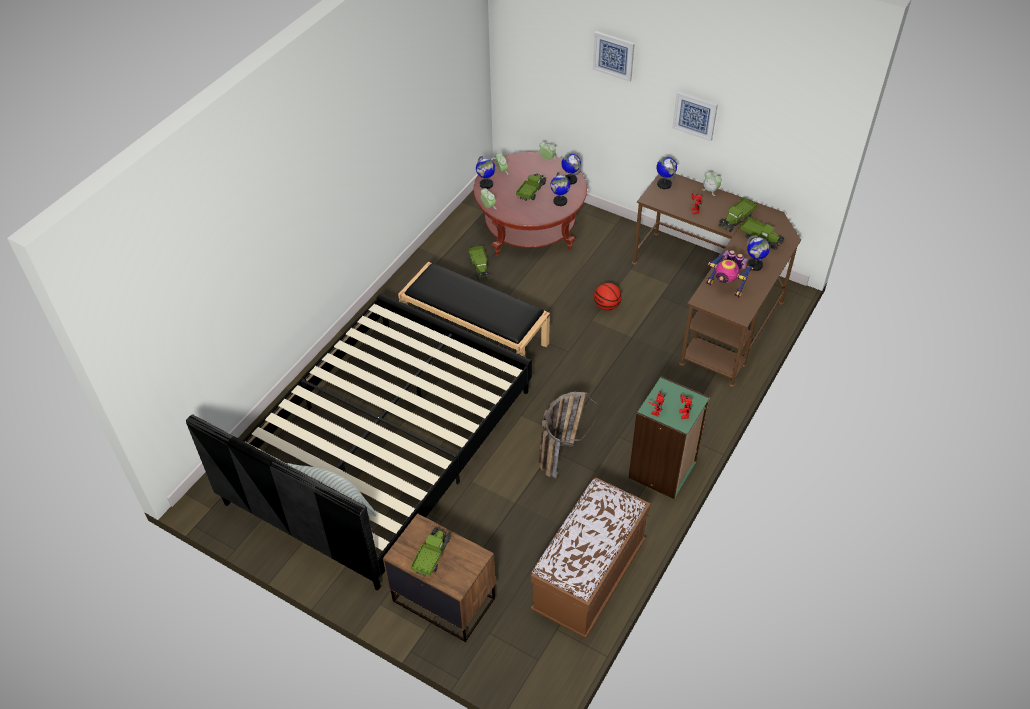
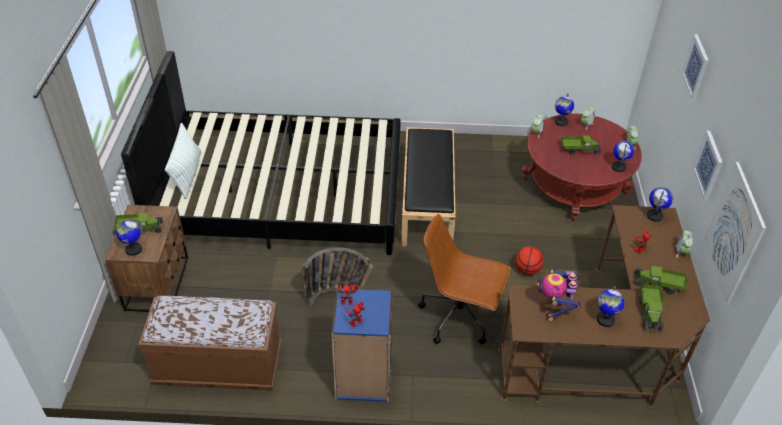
camera: 60 degrees right, 5 degrees down
(480, 267) = (501, 175): toy truck -> none
(560, 201) = (585, 170): globe -> globe (133, 249)
(632, 374) = (459, 317): none -> brown office chair
(663, 470) = (363, 379): green bookcase -> blue bookcase
(772, 141) = (734, 233): none -> picture

